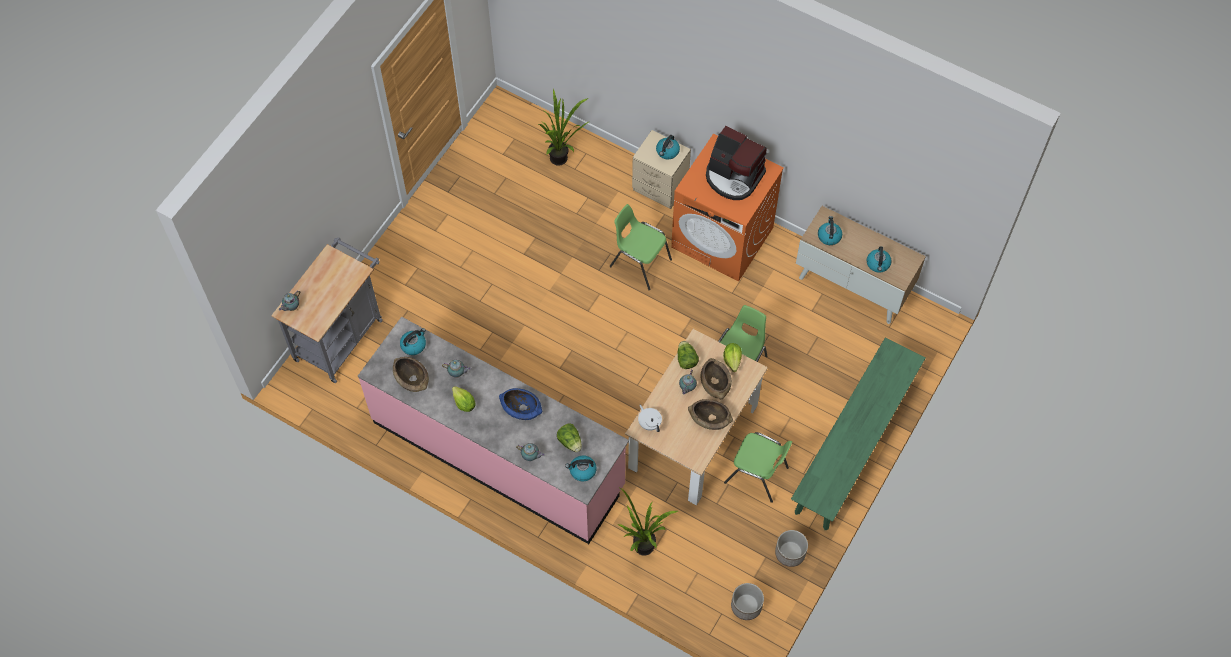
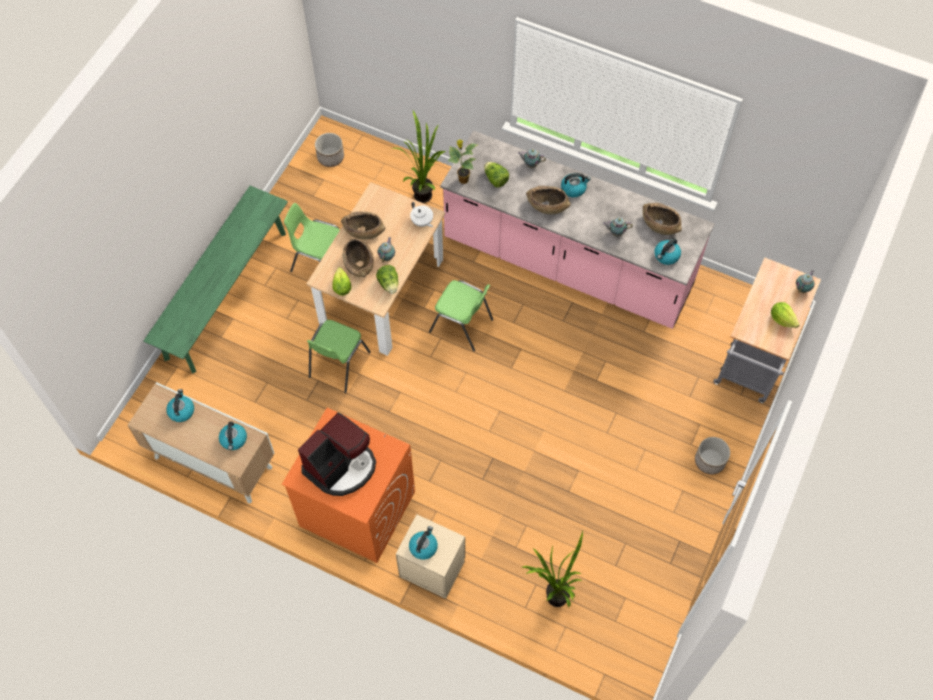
camera: 175 degrees right, 0 degrees up
(464, 403) = (603, 205): lettuce -> lettuce (782, 319)
(521, 408) = (547, 205): blue bowl -> brown bowl
(582, 471) = (481, 156): kettle -> kettle (573, 188)
(604, 444) = (462, 179): none -> potted plant
(639, 263) = (448, 470): green chair -> green chair (462, 326)
(733, 177) = (341, 466): coffee machine -> coffee machine turned 105 degrees clockwise
(790, 553) = (291, 200): planter -> planter (710, 461)

